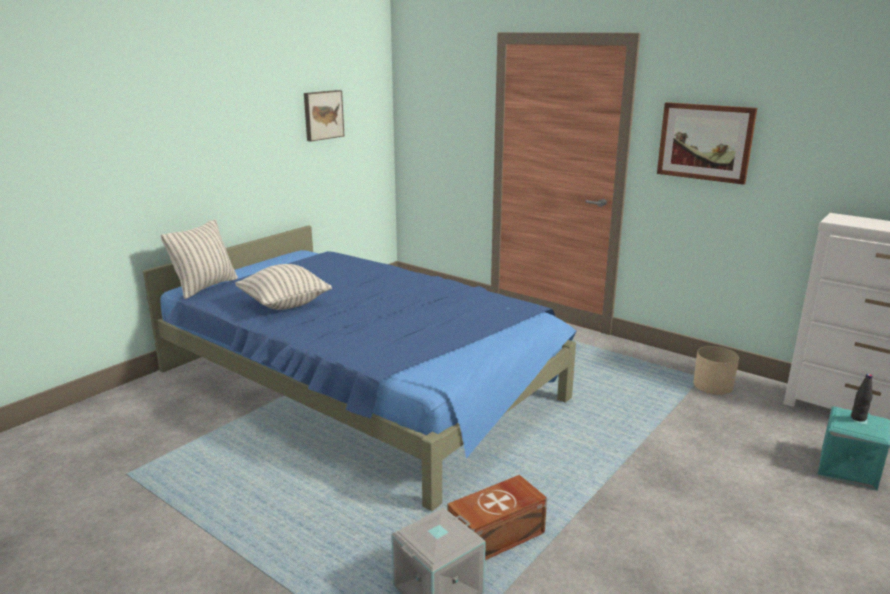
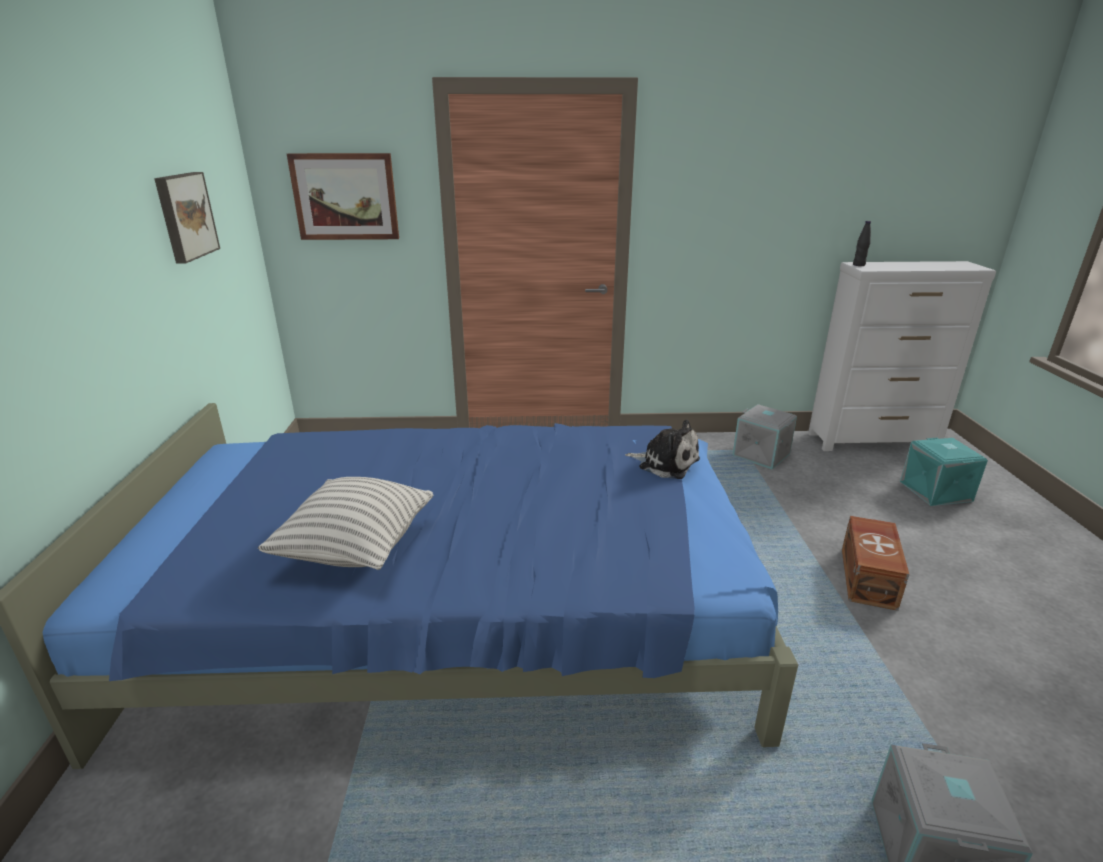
camera: 40 degrees left, 5 degrees up
(205, 287) = (147, 575): pillow -> none
(498, 537) = (869, 731): brown storage box -> brown storage box (869, 577)
(502, 323) = (665, 463): none -> plush toy
(705, 142) = (718, 204): picture -> picture (345, 197)
(713, 386) = (762, 454): beige planter -> grey storage box
(858, 418) = (948, 445): black bottle -> black bottle (859, 265)

